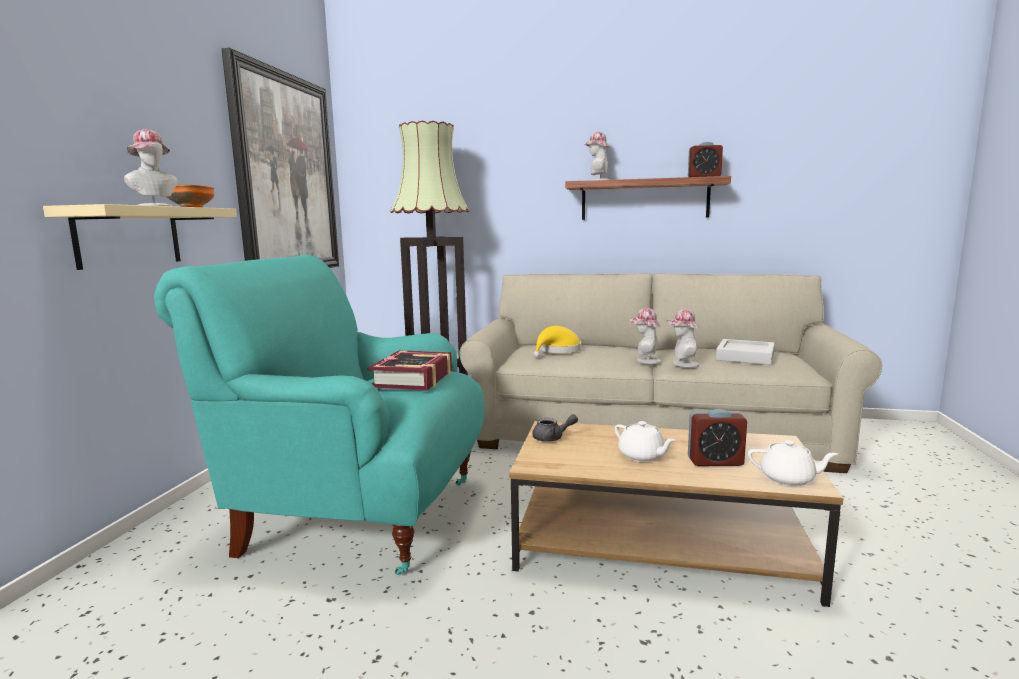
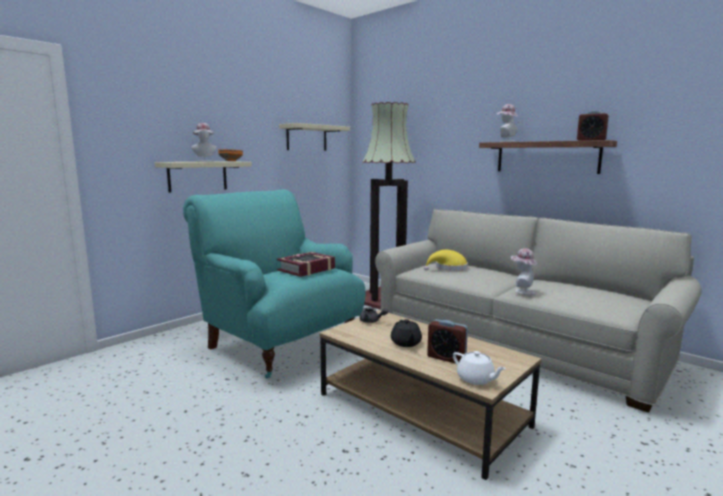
camera: 30 degrees right, 0 degrees up
(286, 175) = (306, 138): picture -> beige shelf
(642, 456) = (406, 343): white teapot -> black teapot
(645, 360) = (501, 284): hat -> none
(745, 357) = (586, 295): grey tray -> none

